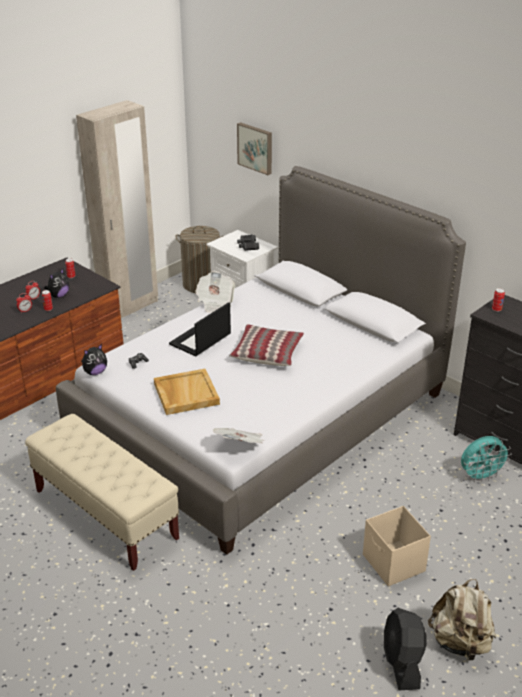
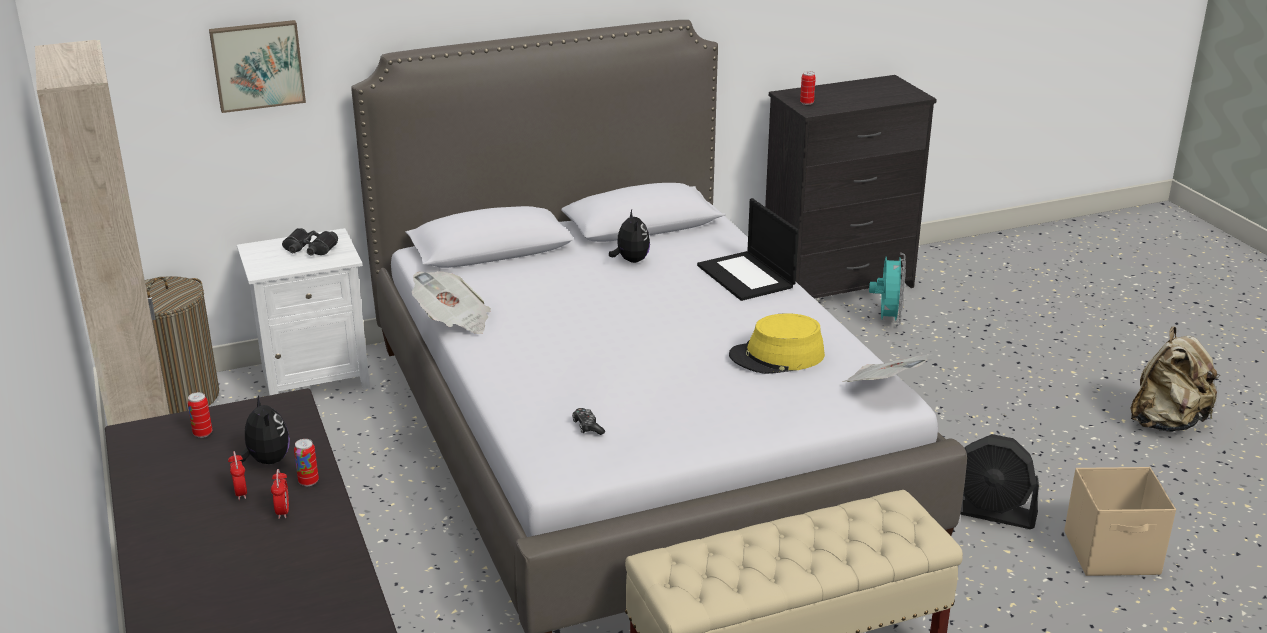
camera: 65 degrees left, 5 degrees down
(95, 372) = (571, 480): plush toy -> plush toy (630, 260)
(185, 393) = (714, 403): beige tray -> none
(200, 340) = (567, 356): laptop -> laptop (747, 276)
(250, 402) = (777, 356): none -> yellow hat
(267, 352) = (652, 313): pillow -> none
(393, 564) = (1019, 425): beige storage box -> beige storage box (1113, 554)
(402, 662) = (1190, 470): black fan -> black fan (990, 512)

